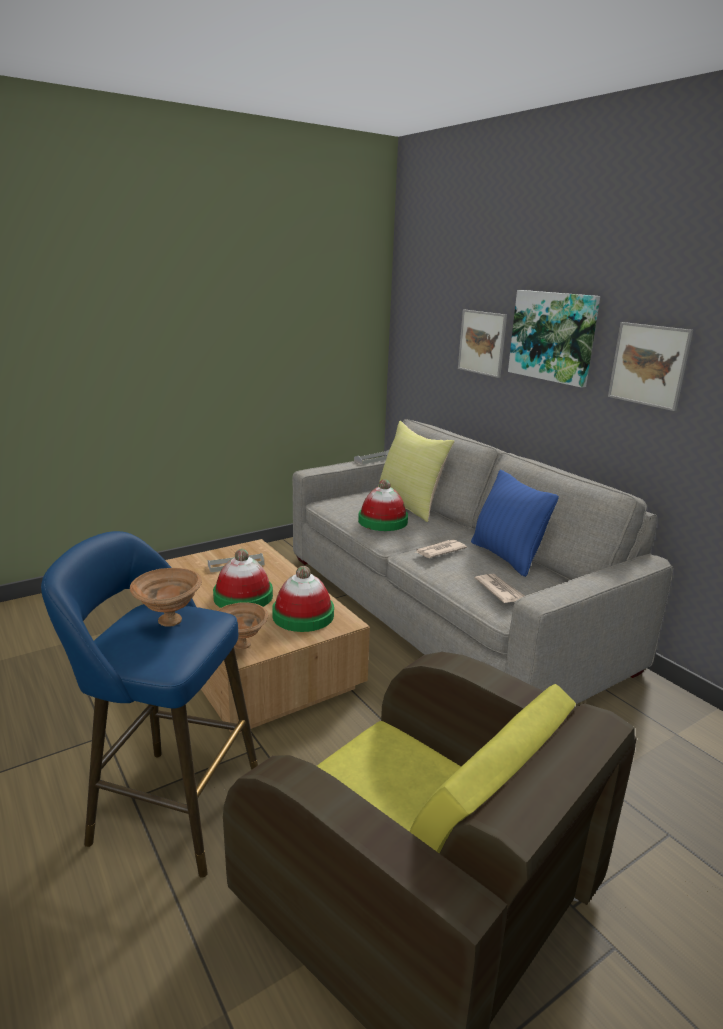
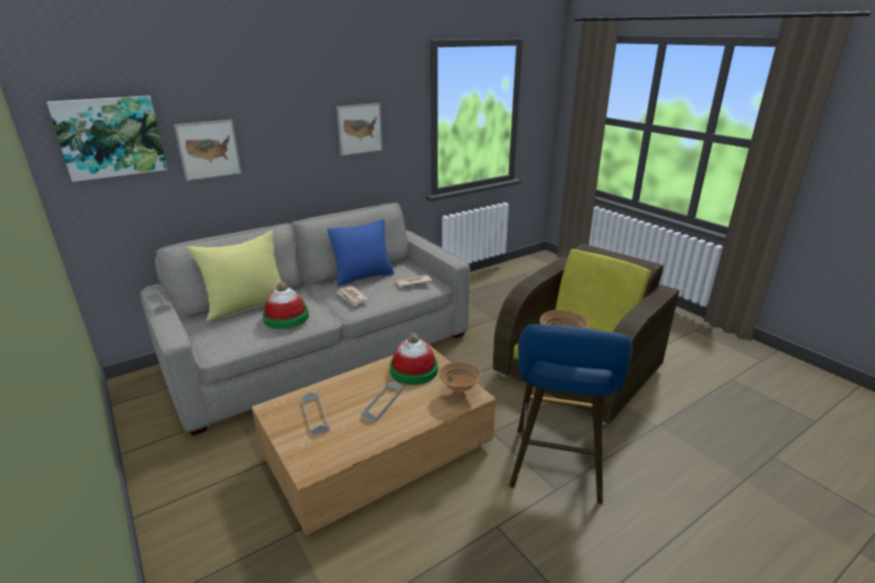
camera: 90 degrees left, 5 degrees up
(243, 596) = (382, 403): hat -> grey tray
(553, 336) = (284, 127): picture -> picture (110, 137)

